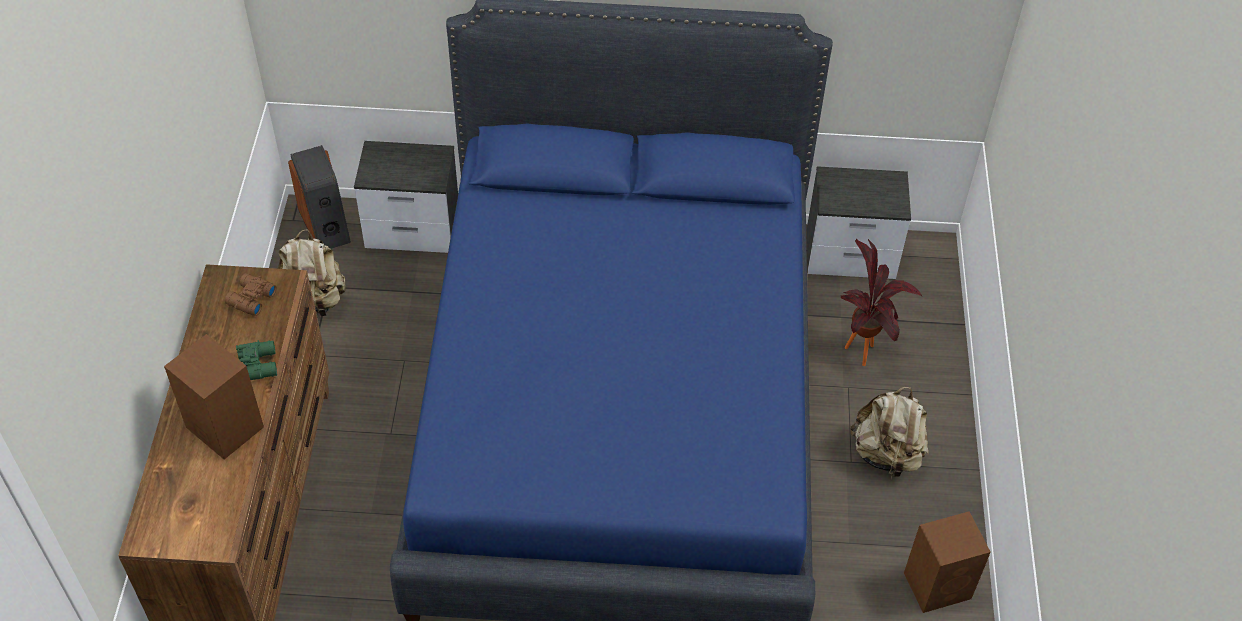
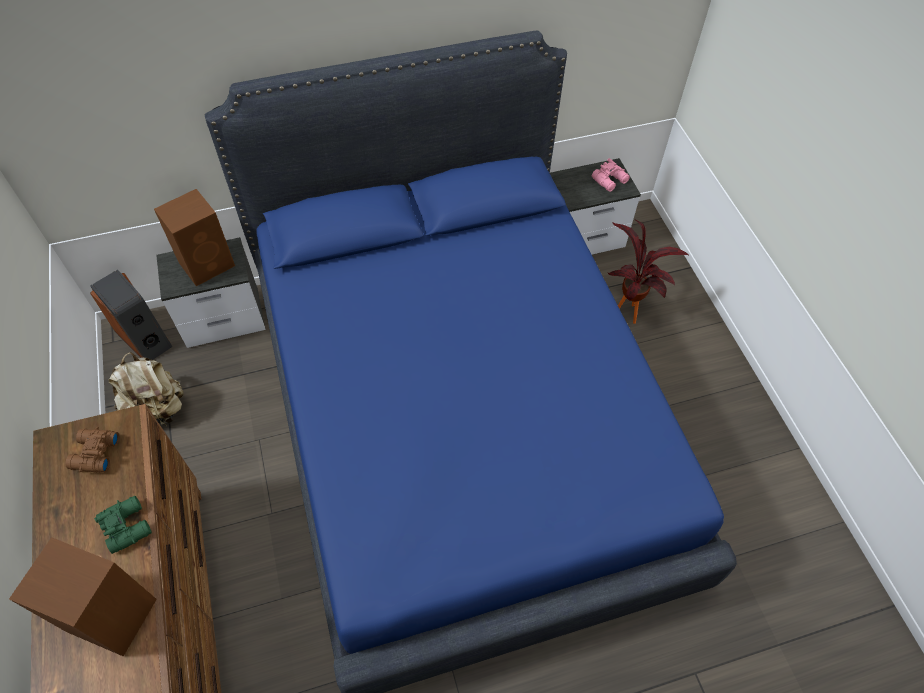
camera: 20 degrees left, 5 degrees up
(883, 193) = (610, 180): none -> pink binoculars
(887, 454) = (686, 391): beige backpack -> none
(939, 585) = (779, 490): brown speaker -> brown speaker (208, 263)

